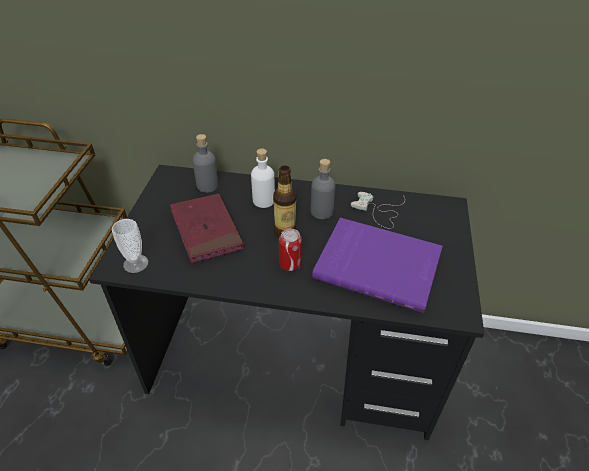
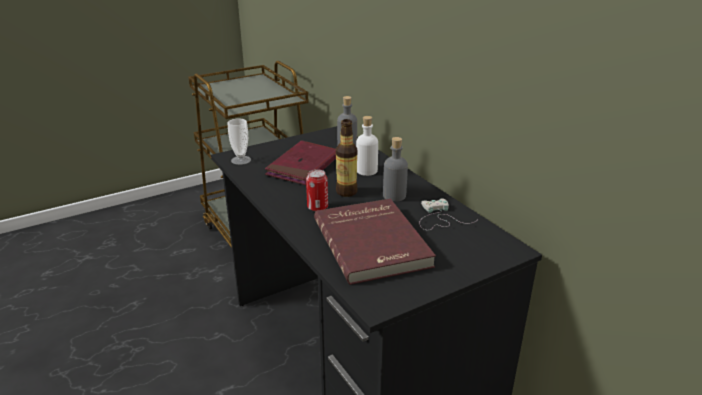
camera: 50 degrees right, 15 degrees down
(378, 265) = (373, 243): purple book -> red book

